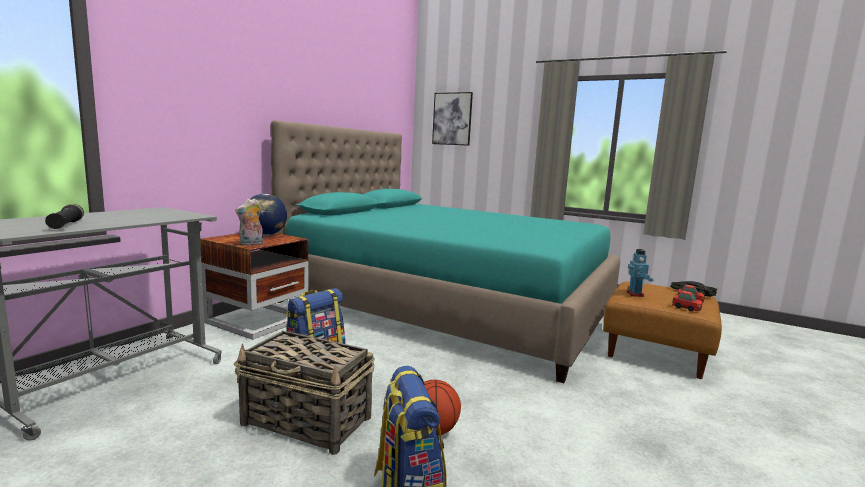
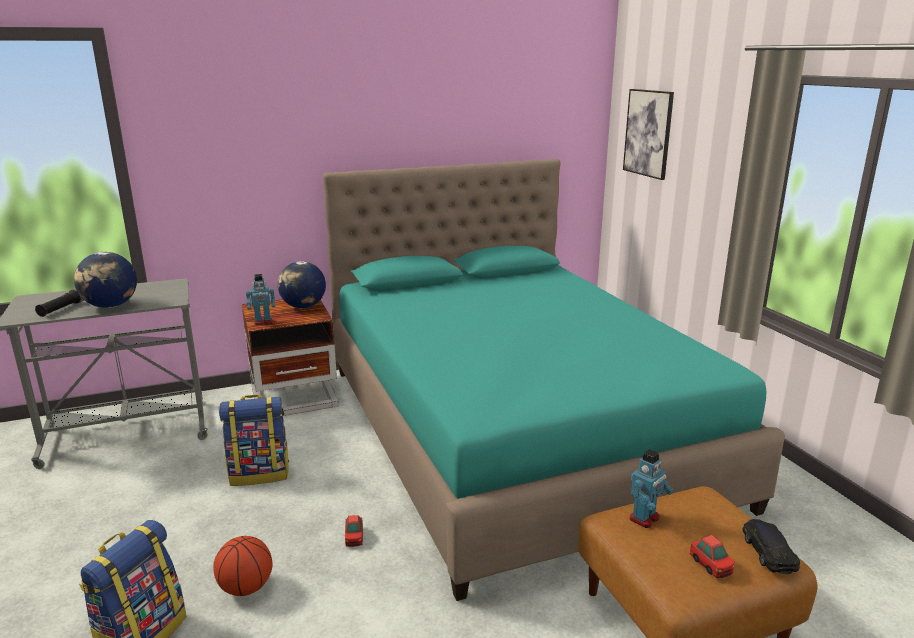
camera: 40 degrees right, 10 degrees up
(129, 221) = (111, 306): none -> globe
(251, 244) = (263, 322): plush toy -> toy robot
(308, 421) = (180, 529): basket -> none
(686, 308) = (666, 575): toy car -> toy car (354, 538)

